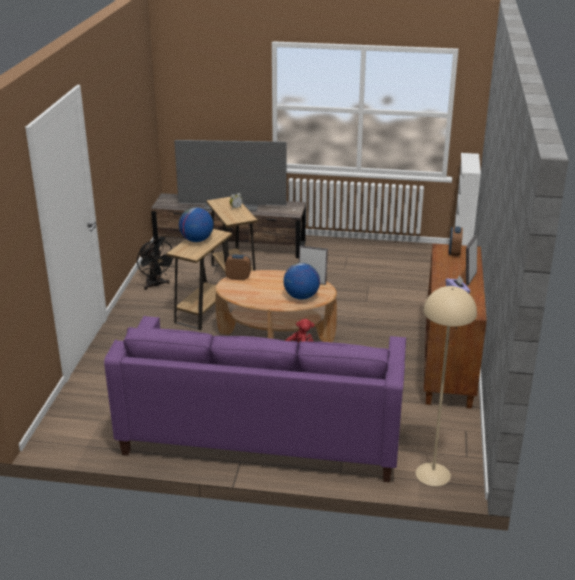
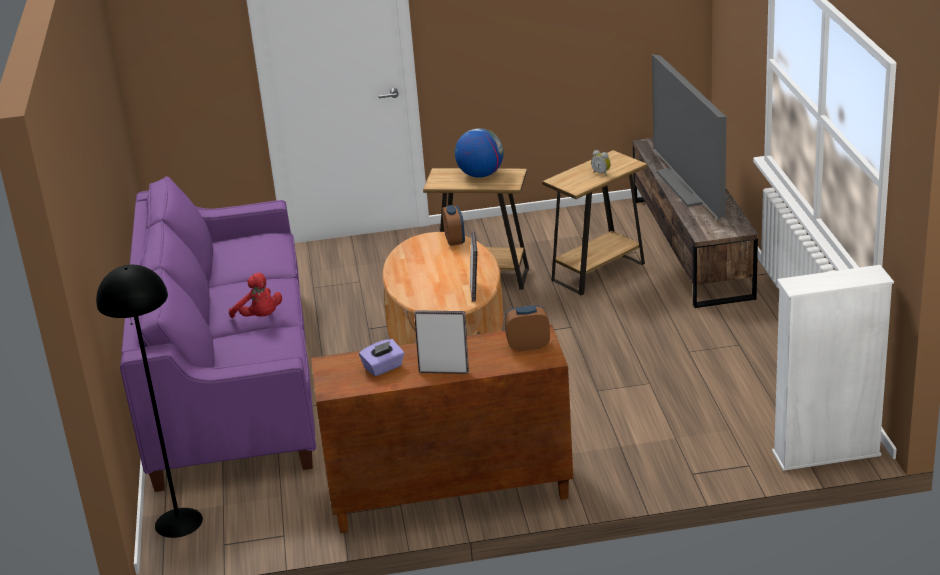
camera: 75 degrees right, 0 degrees up
(156, 285) = (531, 230): black fan -> none
(301, 297) = (426, 292): globe -> none
(432, 474) = (178, 522): beige floor lamp -> black floor lamp

